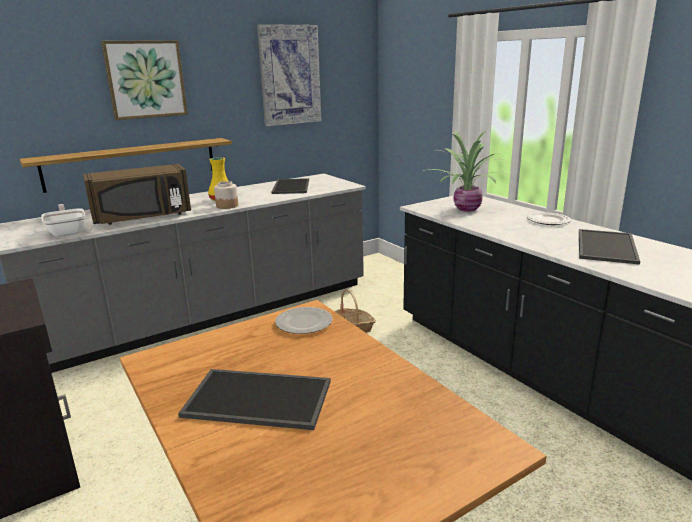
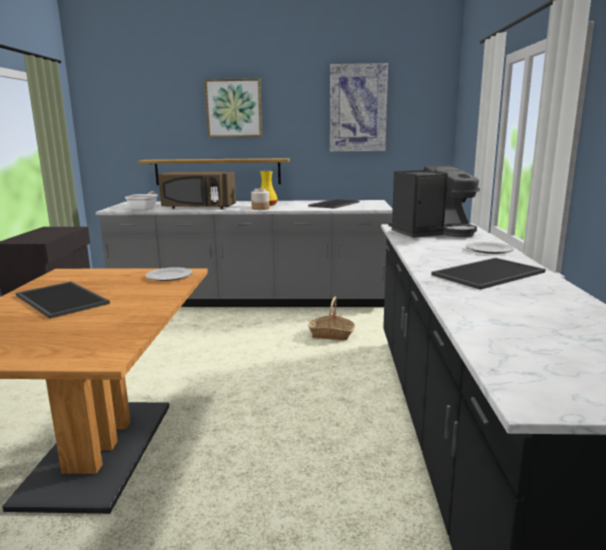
camera: 35 degrees right, 5 degrees down
(465, 209) = (433, 232): potted plant -> coffee machine

